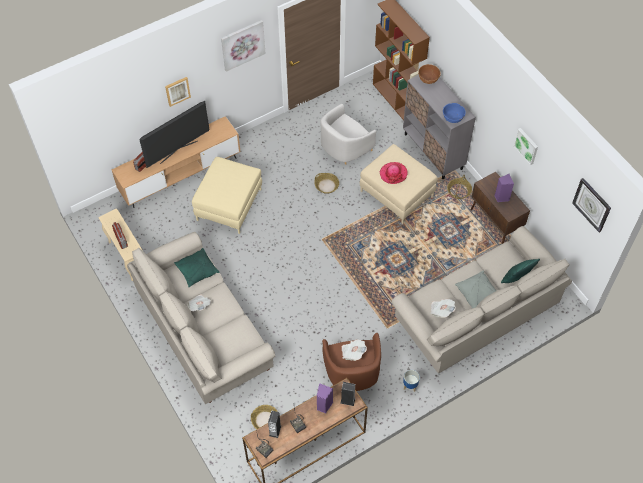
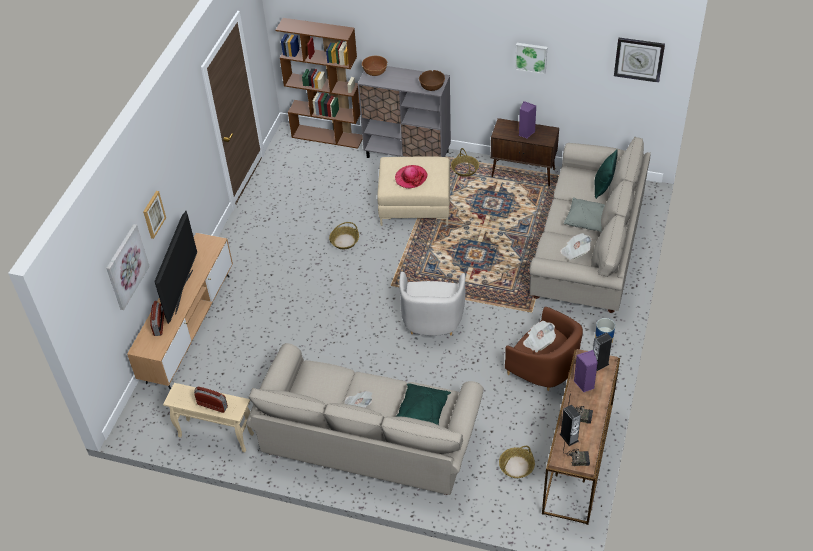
camera: 40 degrees left, 10 degrees down
(197, 271) = (320, 379): green pillow -> green pillow (423, 410)
(229, 204) = (268, 318): beige ottoman -> none
(242, 44) = (187, 128): picture -> picture (126, 266)
(344, 148) = (325, 201): white armchair -> white armchair (432, 320)
(453, 118) = (432, 87): blue bowl -> brown bowl

